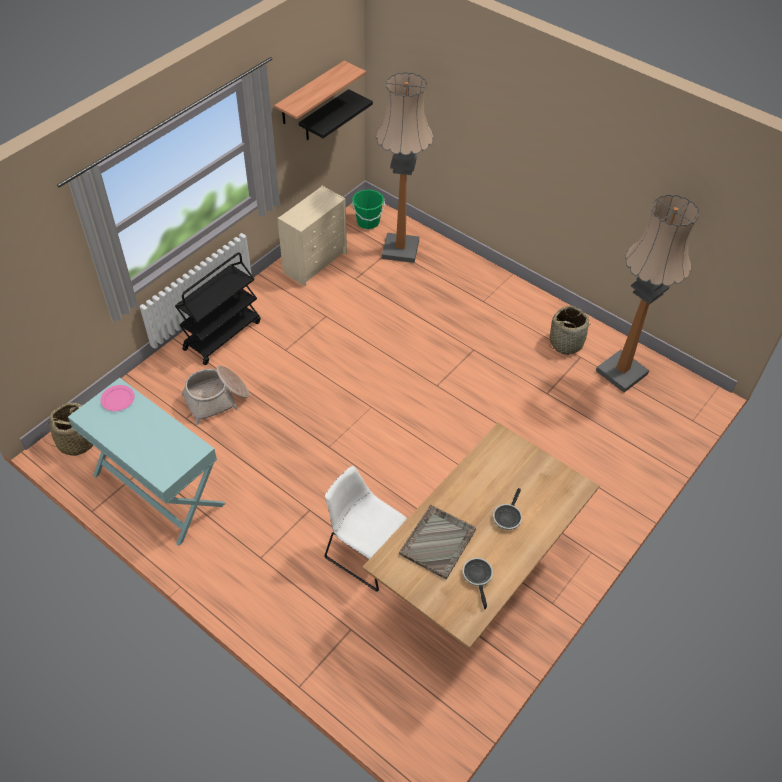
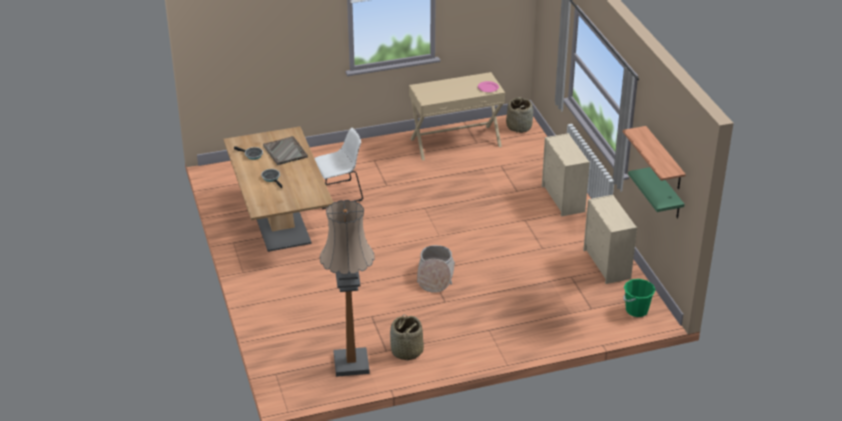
camera: 125 degrees right, 15 degrees down
(158, 489) = (455, 142): turquoise console table -> beige console table
(217, 399) = (505, 180): basket -> basket (435, 277)
(222, 335) = (563, 199): black cart -> beige dresser
(324, 116) = (668, 194): black shelf -> green shelf
(400, 249) = (587, 313): floor lamp -> none

